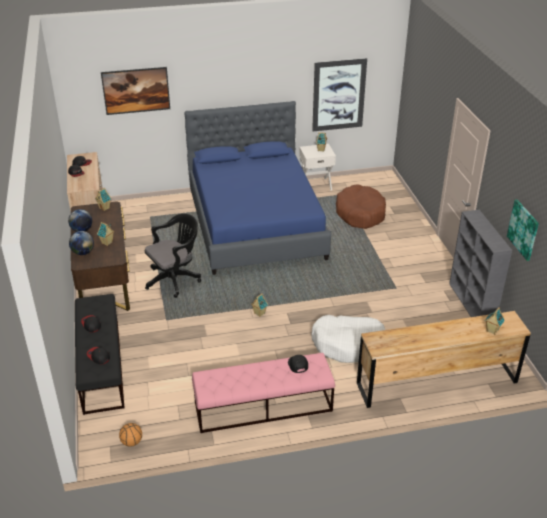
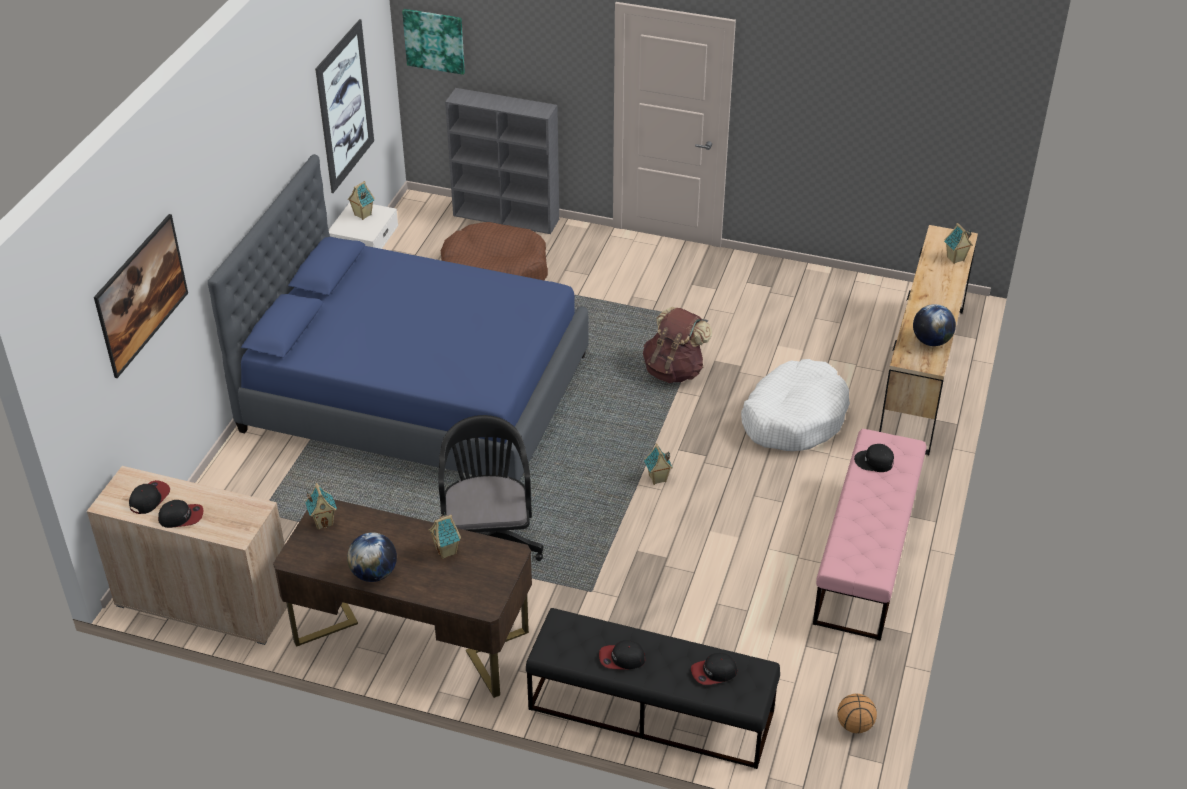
camera: 60 degrees left, 5 degrees up
(83, 252) = (451, 592): globe -> globe (931, 341)
(345, 291) = (674, 370): none -> brown backpack
(472, 304) = (793, 272): grey bookcase -> grey bookcase (507, 217)
(523, 229) = (874, 120): picture -> picture (434, 40)

